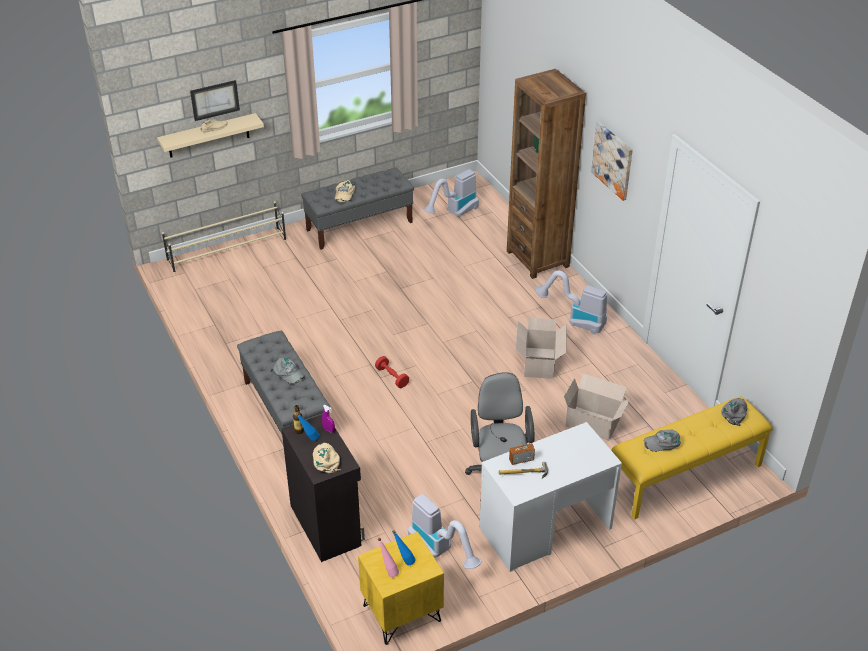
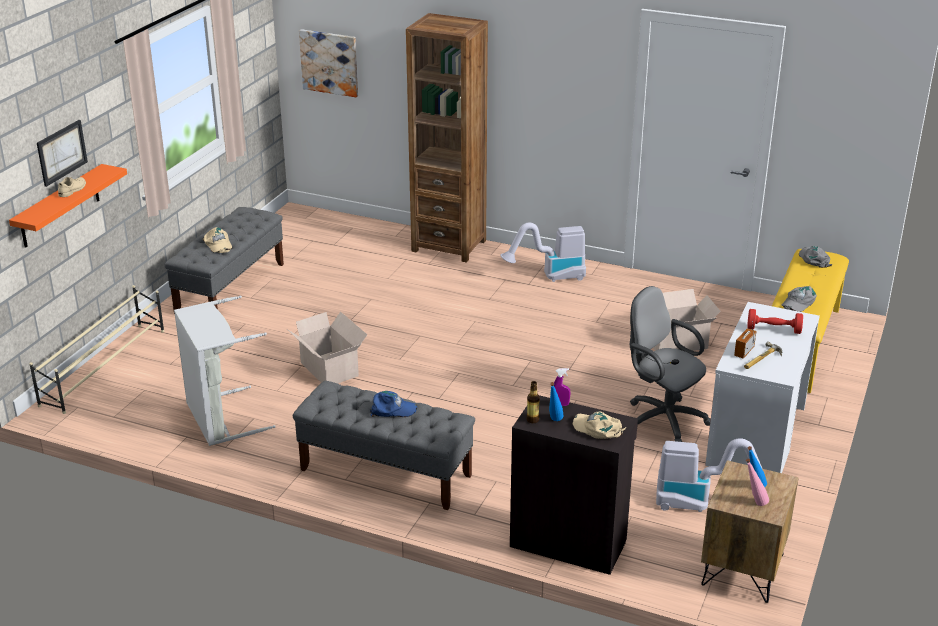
camera: 40 degrees left, 10 degrees down
(208, 136) = (60, 206): beige shelf -> orange shelf
(244, 322) = (219, 419): none -> grey laundry basket
(288, 373) = (392, 409): grey cap -> blue cap
(392, 377) = (450, 392): red dumbbell -> red dumbbell (773, 330)
(402, 614) = (743, 570): yellow nightstand -> brown nightstand
(454, 213) = (316, 242): vacuum cleaner -> none
(539, 364) = (568, 321): cardboard box -> cardboard box (329, 370)
(613, 160) = (545, 81): picture -> picture (329, 62)

